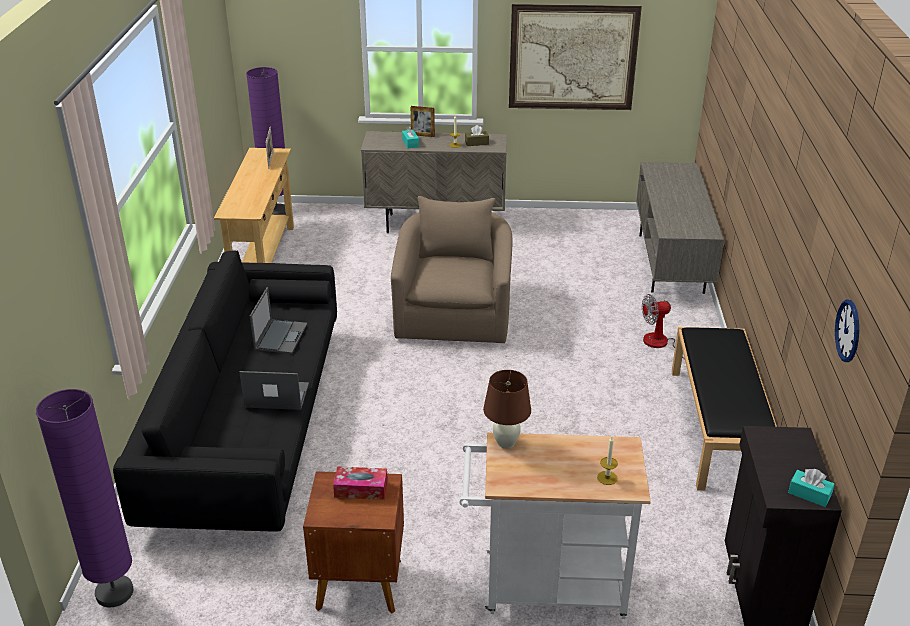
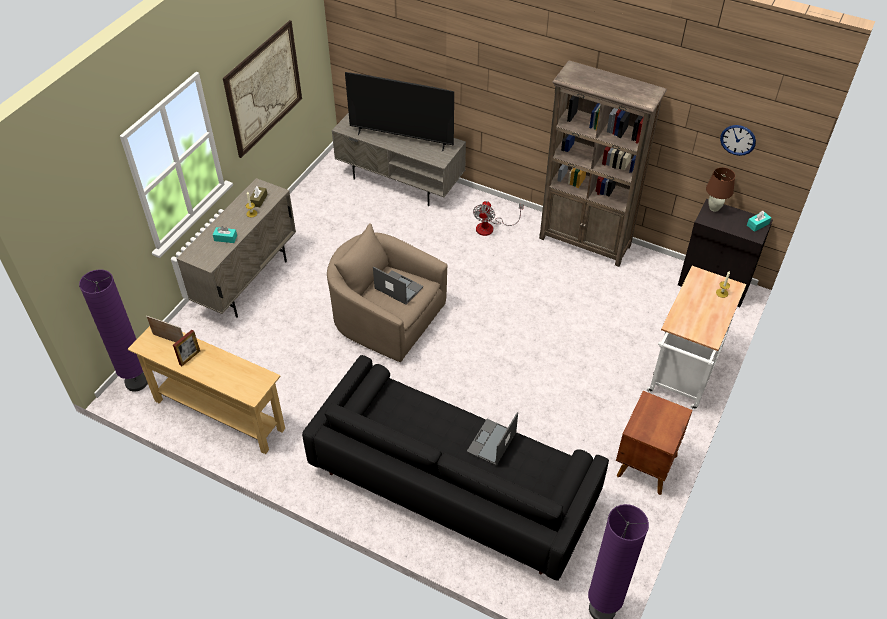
camera: 65 degrees left, 15 degrees up
(281, 336) = (414, 420): laptop -> laptop (398, 287)
(361, 489) = (650, 415): tissue box -> none
(422, 135) = (216, 226): picture frame -> picture frame (190, 357)
(506, 443) = (675, 323): brown table lamp -> brown table lamp (714, 208)
(676, 201) = (401, 139): none -> television
(719, 428) = (585, 242): black bench -> brown bookcase

